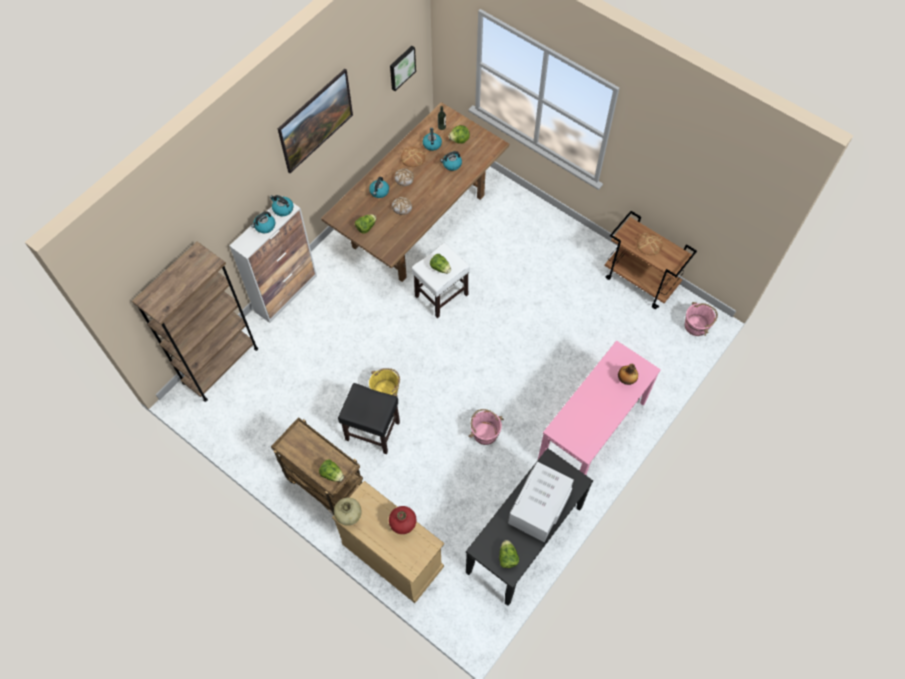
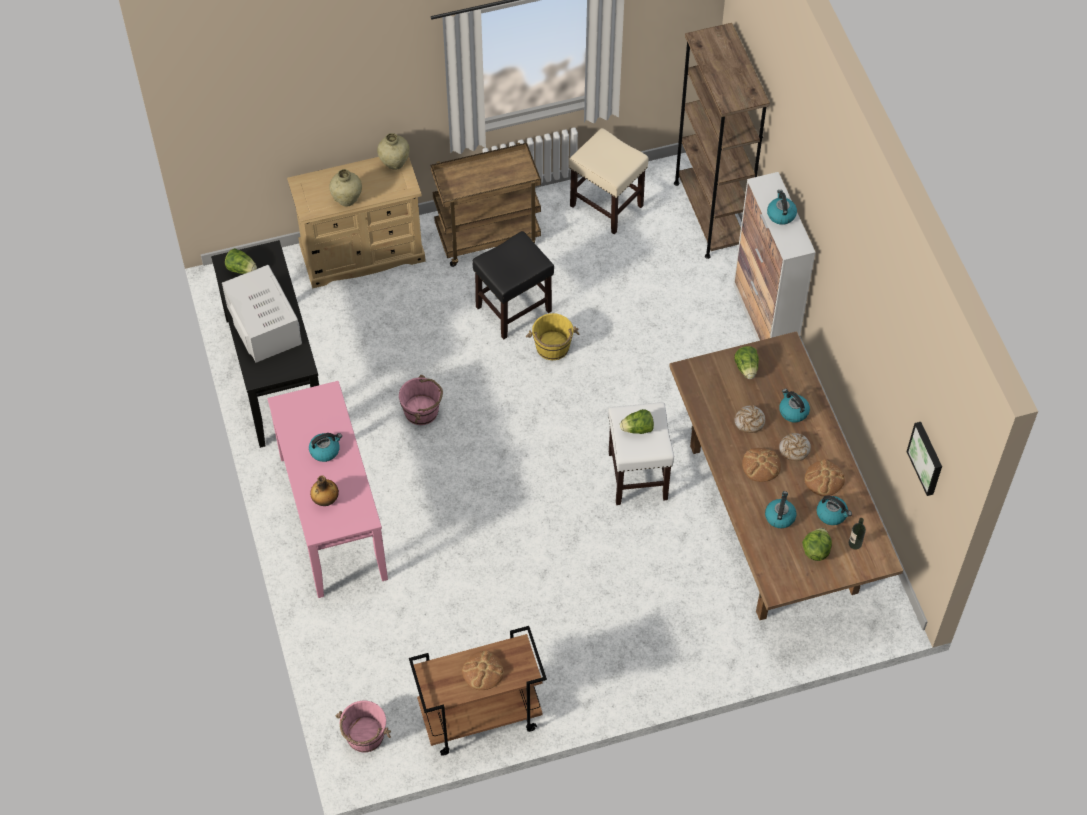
camera: 125 degrees right, 5 degrees down
(251, 428) = (607, 206): none -> beige stool
(282, 209) = (794, 242): kettle -> kettle (325, 450)
(318, 132) = (858, 289): picture -> none
(332, 474) = (455, 181): lettuce -> none
(403, 525) = (347, 199): red vase -> beige vase
(426, 188) = (761, 465): none -> bread

